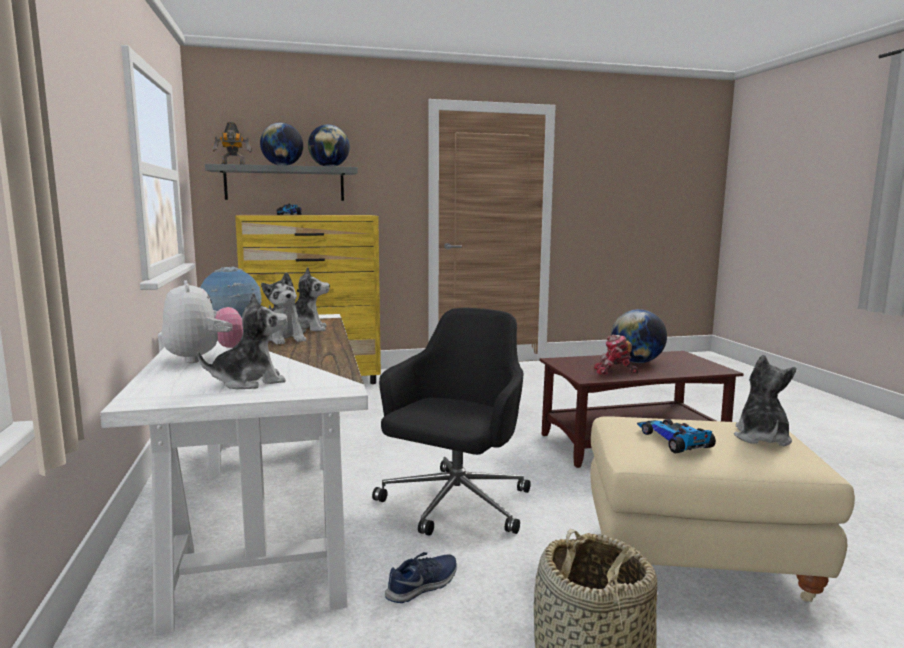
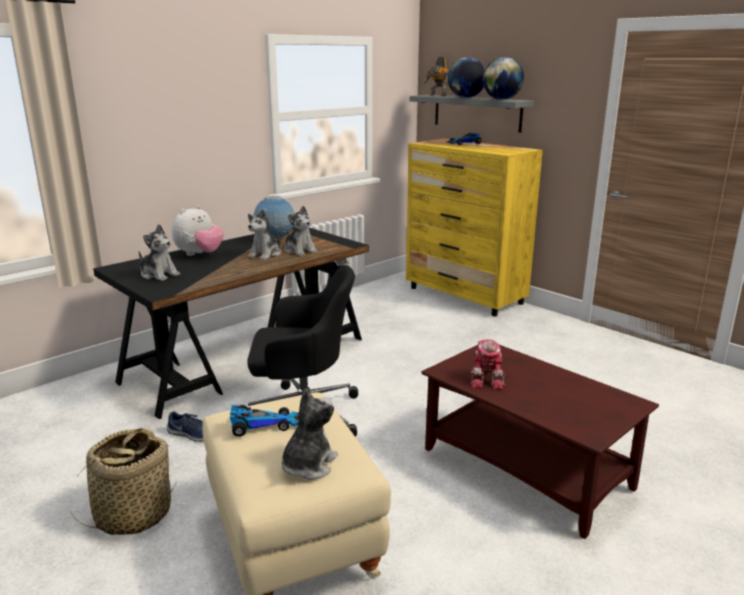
camera: 60 degrees right, 10 degrees up
(265, 507) = (246, 359): white desk -> black desk
(614, 371) = (487, 379): toy robot -> toy robot turned 150 degrees counterclockwise
(636, 362) = (547, 384): globe -> none
(672, 440) = (263, 424): toy car -> toy car turned 45 degrees clockwise
(761, 438) = (308, 465): plush toy -> plush toy turned 45 degrees counterclockwise

